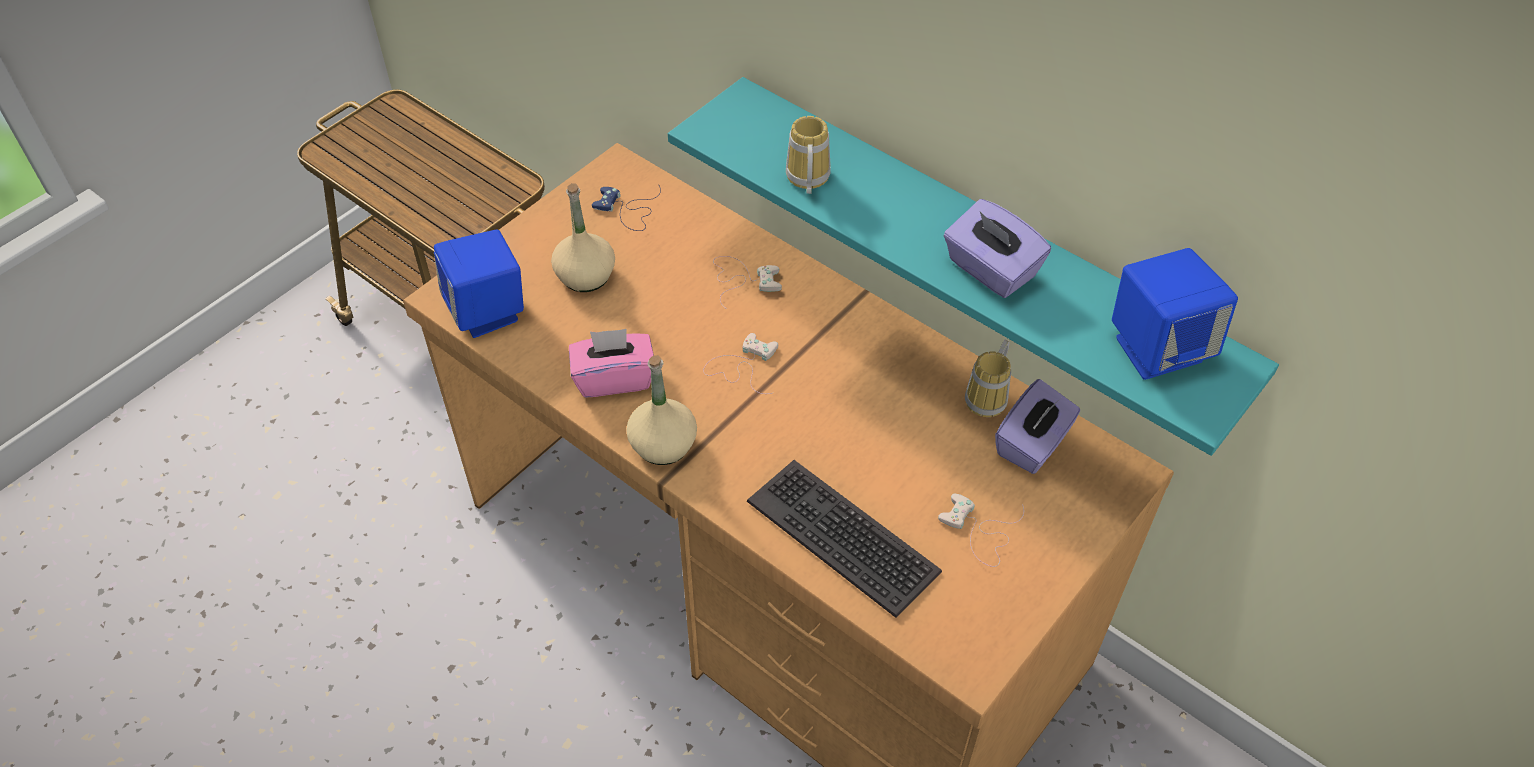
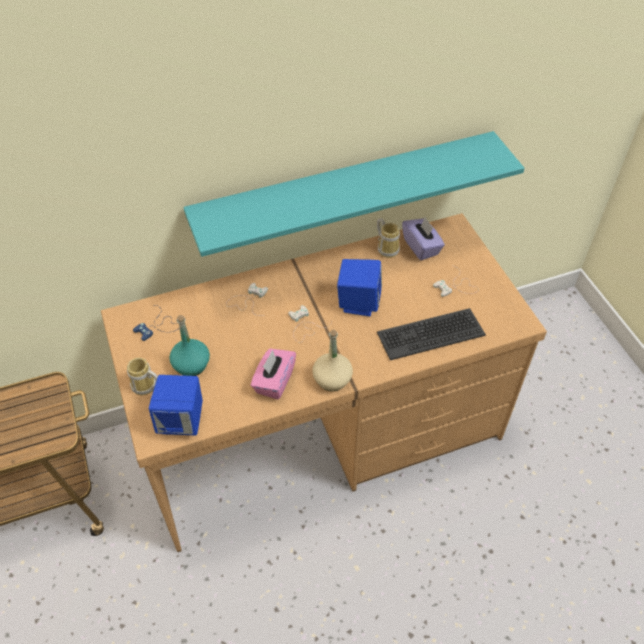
camera: 60 degrees left, 0 degrees up
(585, 276) = (191, 365): beige bottle -> turquoise bottle
(805, 180) = (280, 216): mug -> mug (146, 388)
(990, 270) = (386, 183): purple tissue box -> none
(1158, 348) = (465, 157): blue speaker -> blue speaker (358, 302)

